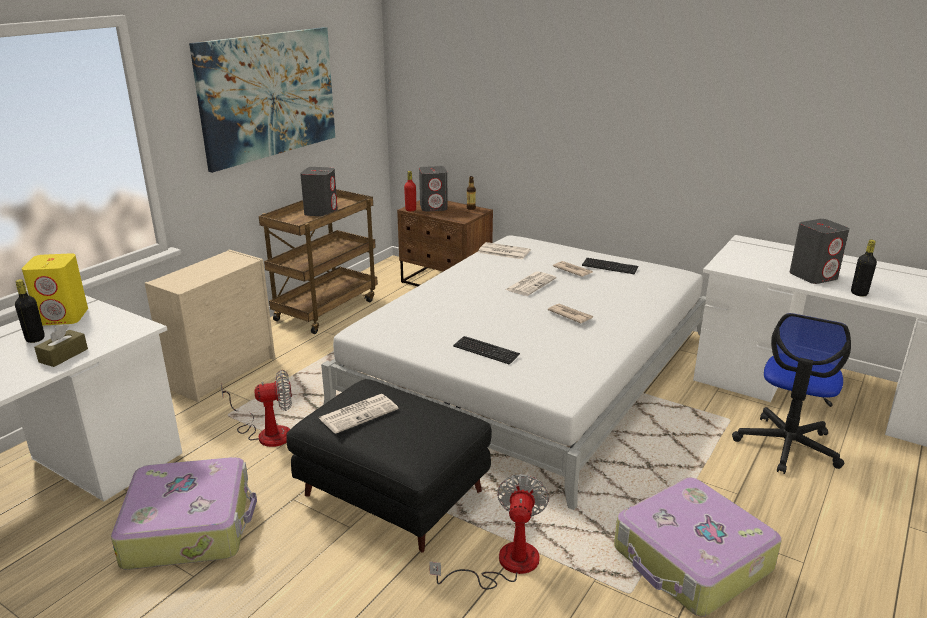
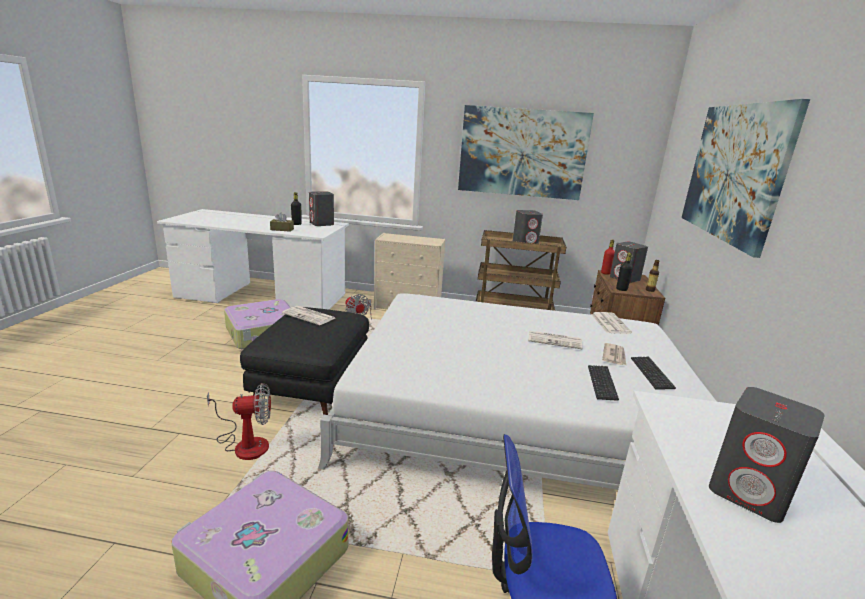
camera: 65 degrees right, 5 degrees down
(64, 317) = (322, 224): yellow speaker -> grey speaker
(486, 351) = (413, 338): keyboard -> keyboard (602, 383)
(556, 81) = (734, 172): none -> picture
(570, 315) = (515, 365): newspaper -> none
(859, 293) = (745, 552): black bottle -> black bottle (621, 289)

